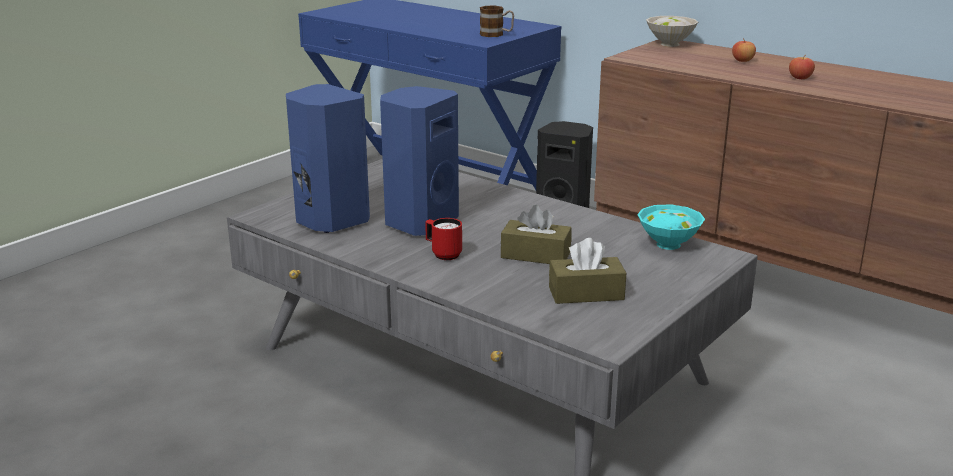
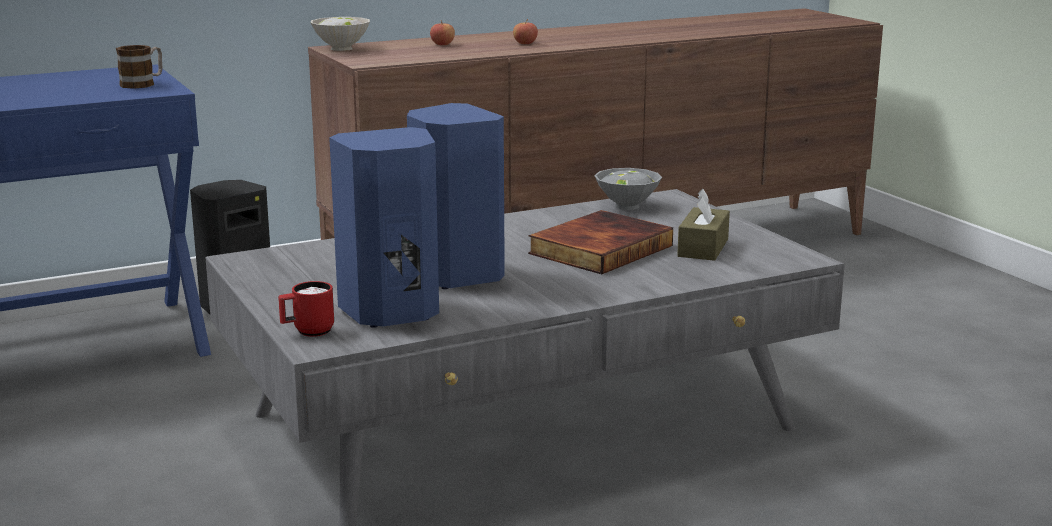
camera: 65 degrees left, 5 degrees down
(443, 254) = (555, 280): red mug -> red mug (307, 332)
(535, 255) = (599, 249): brown tissue box -> book
(668, 244) = (625, 206): turquoise bowl -> grey bowl

